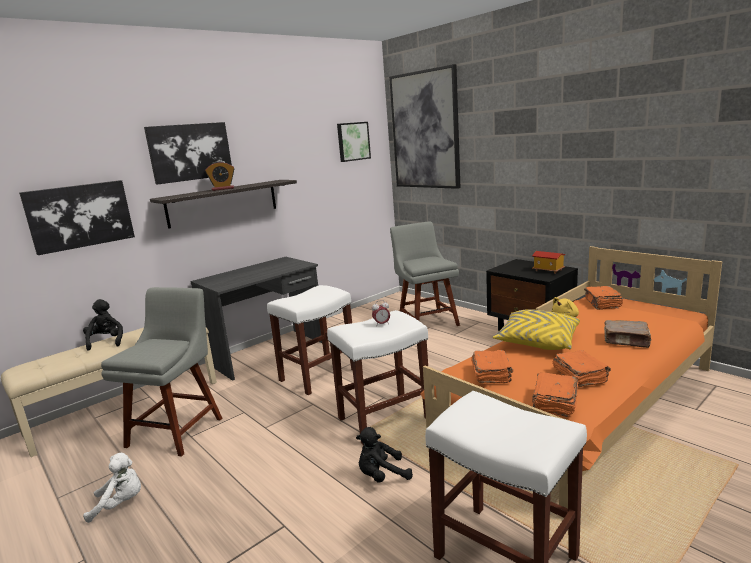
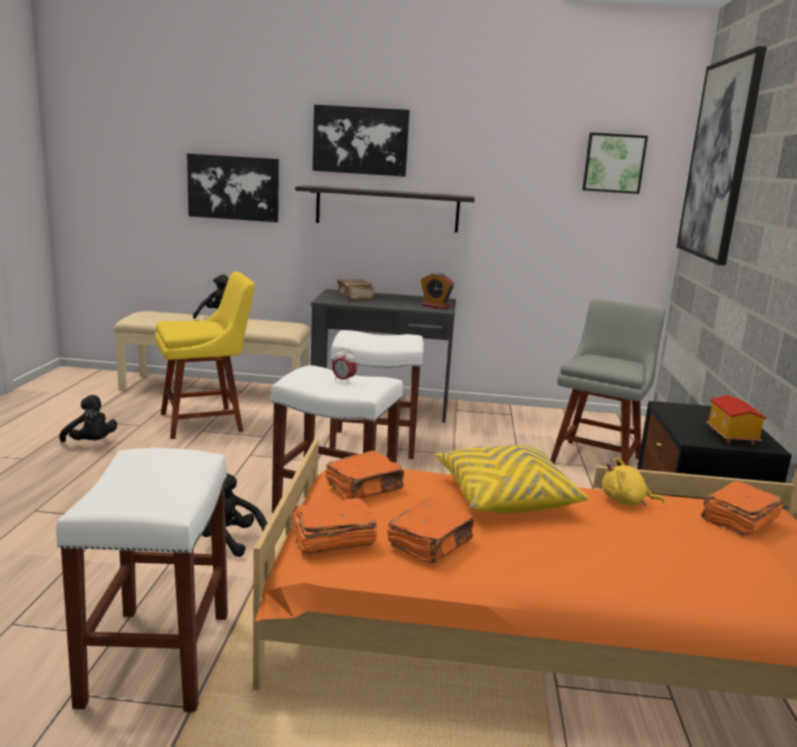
camera: 45 degrees right, 0 degrees up
(121, 504) = (91, 443): white plush toy -> black plush toy
(178, 429) = (206, 422): grey chair -> yellow chair
(223, 189) = (380, 190): alarm clock -> alarm clock (435, 306)
(626, 341) = (610, 562): brown book -> brown book (355, 296)

